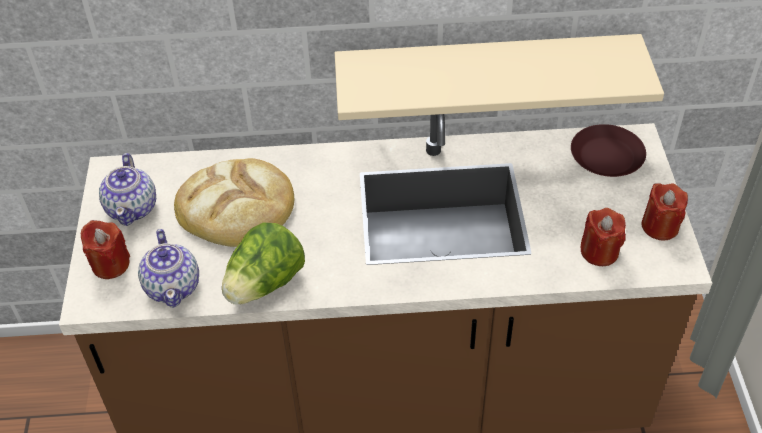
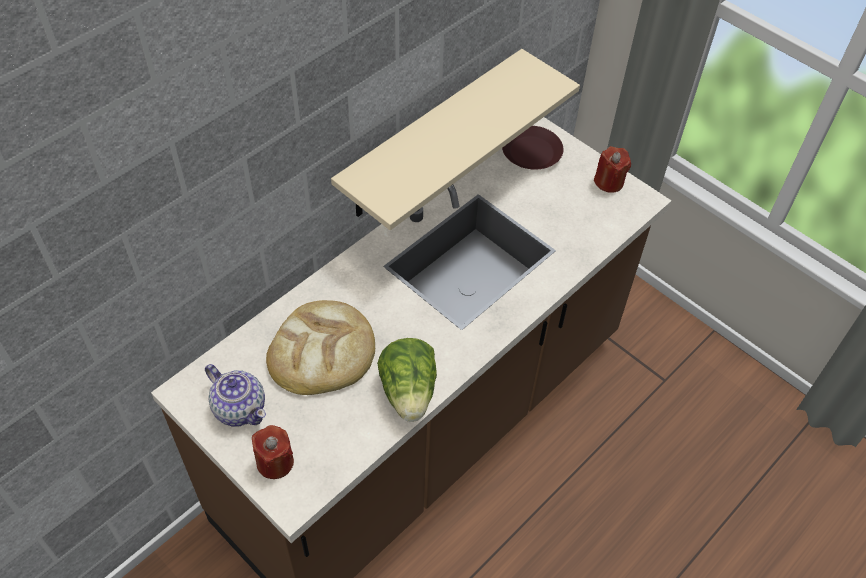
camera: 45 degrees left, 5 degrees up
(173, 286) = (344, 442): teapot -> none
(599, 252) = (593, 222): red candle -> none

